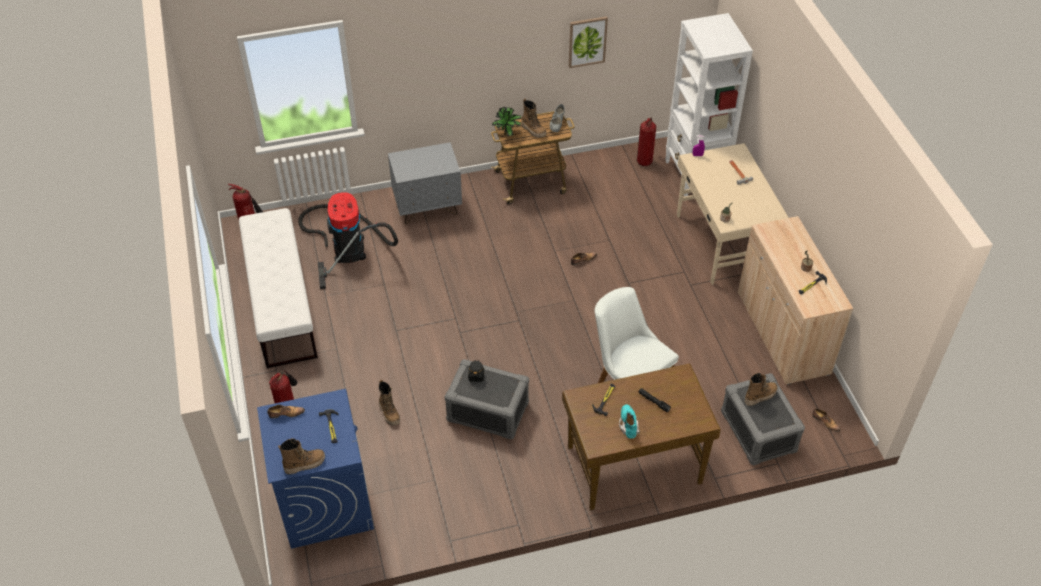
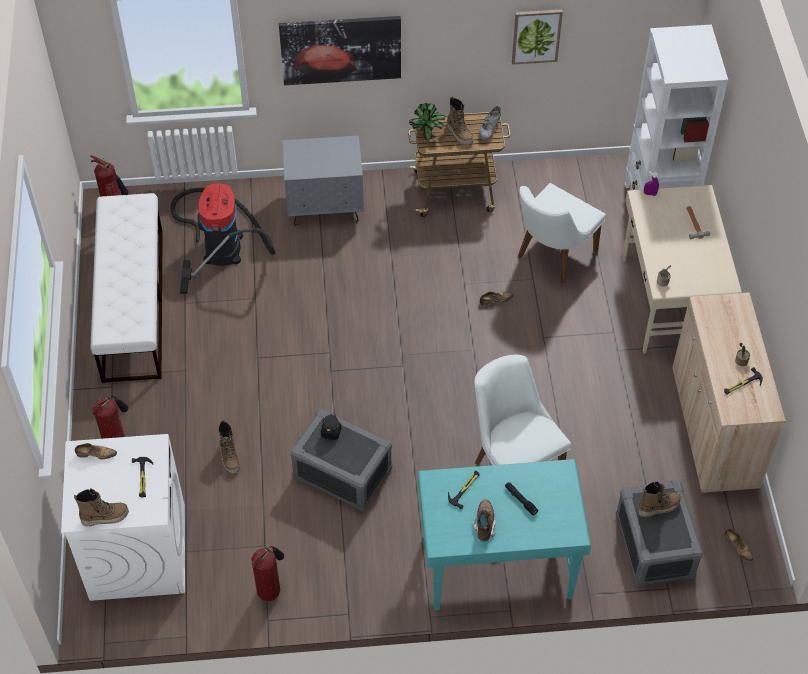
camera: 10 degrees right, 5 degrees up
(325, 501) = (137, 551): blue washing machine -> white washing machine
(431, 68) = (341, 49): none -> picture
(620, 221) = (551, 257): none -> white chair
(628, 425) = (484, 524): turquoise boot -> brown boot
(633, 464) = (496, 562): brown desk -> turquoise desk
(644, 161) = (599, 182): fire extinguisher -> fire extinguisher (270, 590)

